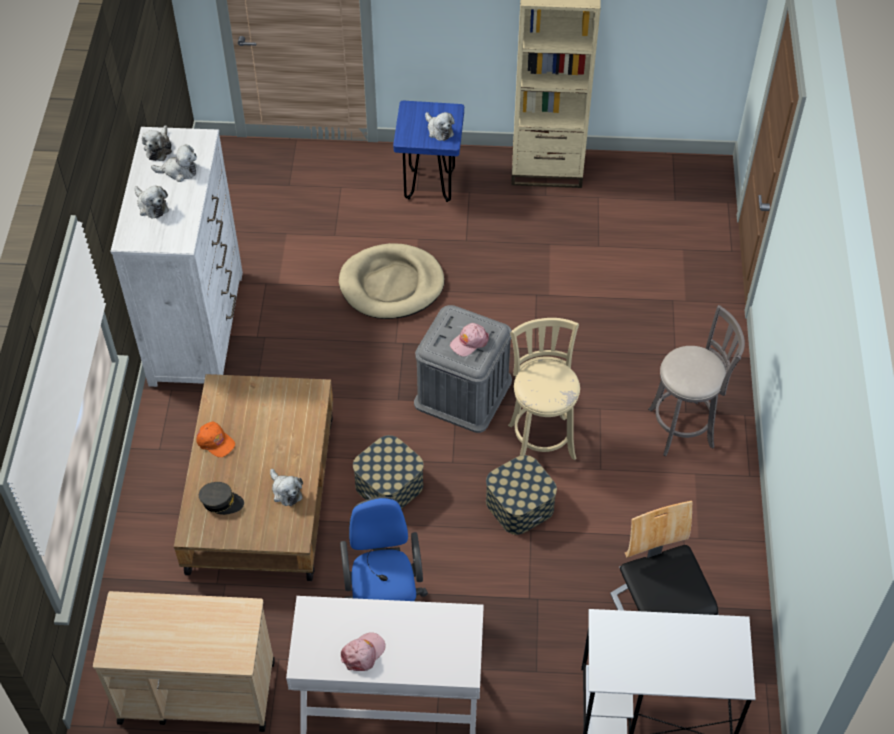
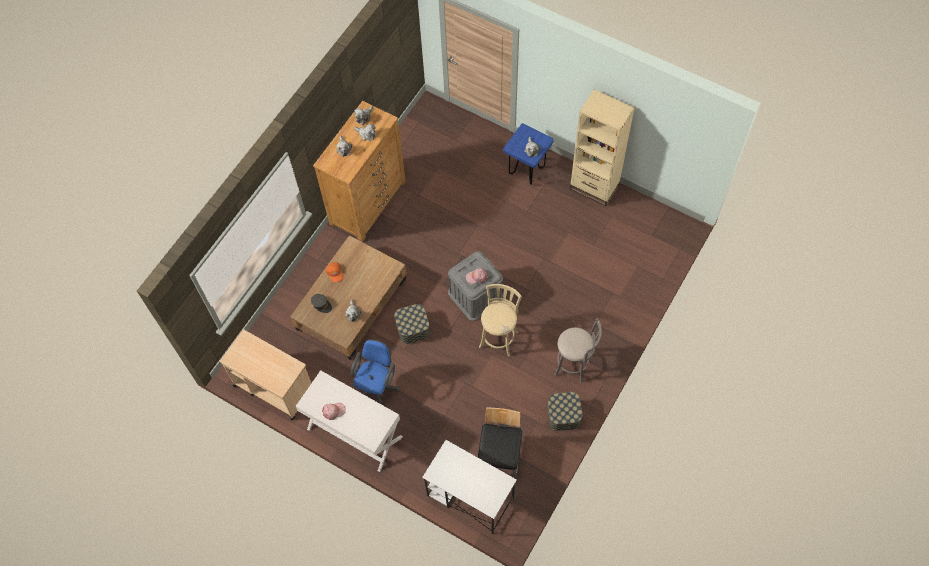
camera: 30 degrees right, 10 degrees up
(197, 327) = (368, 202): white dresser -> brown dresser
(391, 285) = (474, 220): beige dog bed -> none
(519, 505) = (468, 367): storage box -> storage box (563, 415)

